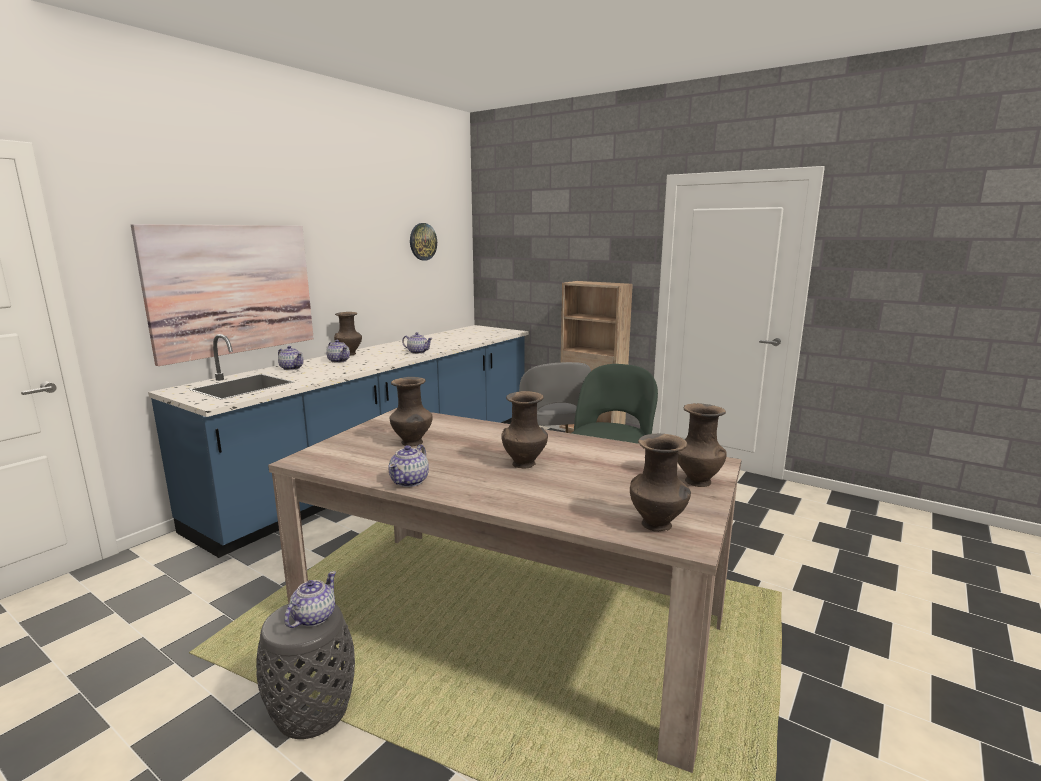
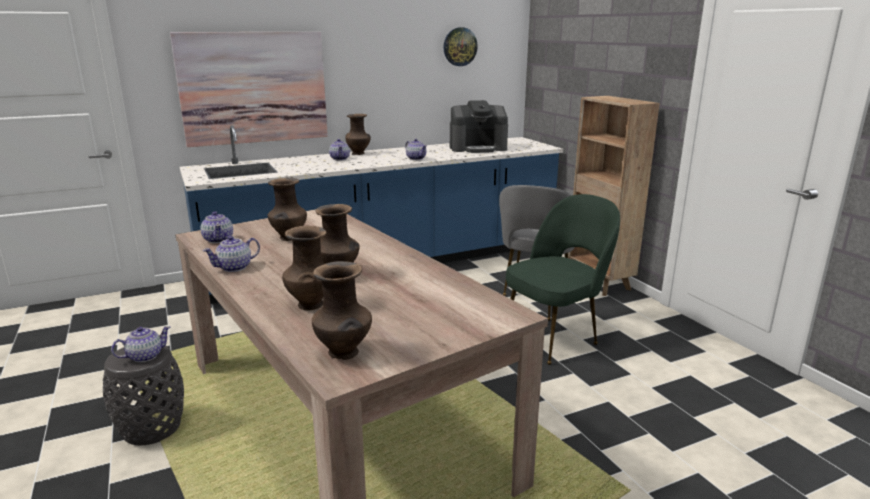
camera: 30 degrees right, 5 degrees up
(291, 368) = (295, 160): teapot -> teapot (218, 239)
(456, 337) = (478, 148): none -> coffee machine
(696, 481) = (455, 327): brown vase -> brown vase (310, 304)

